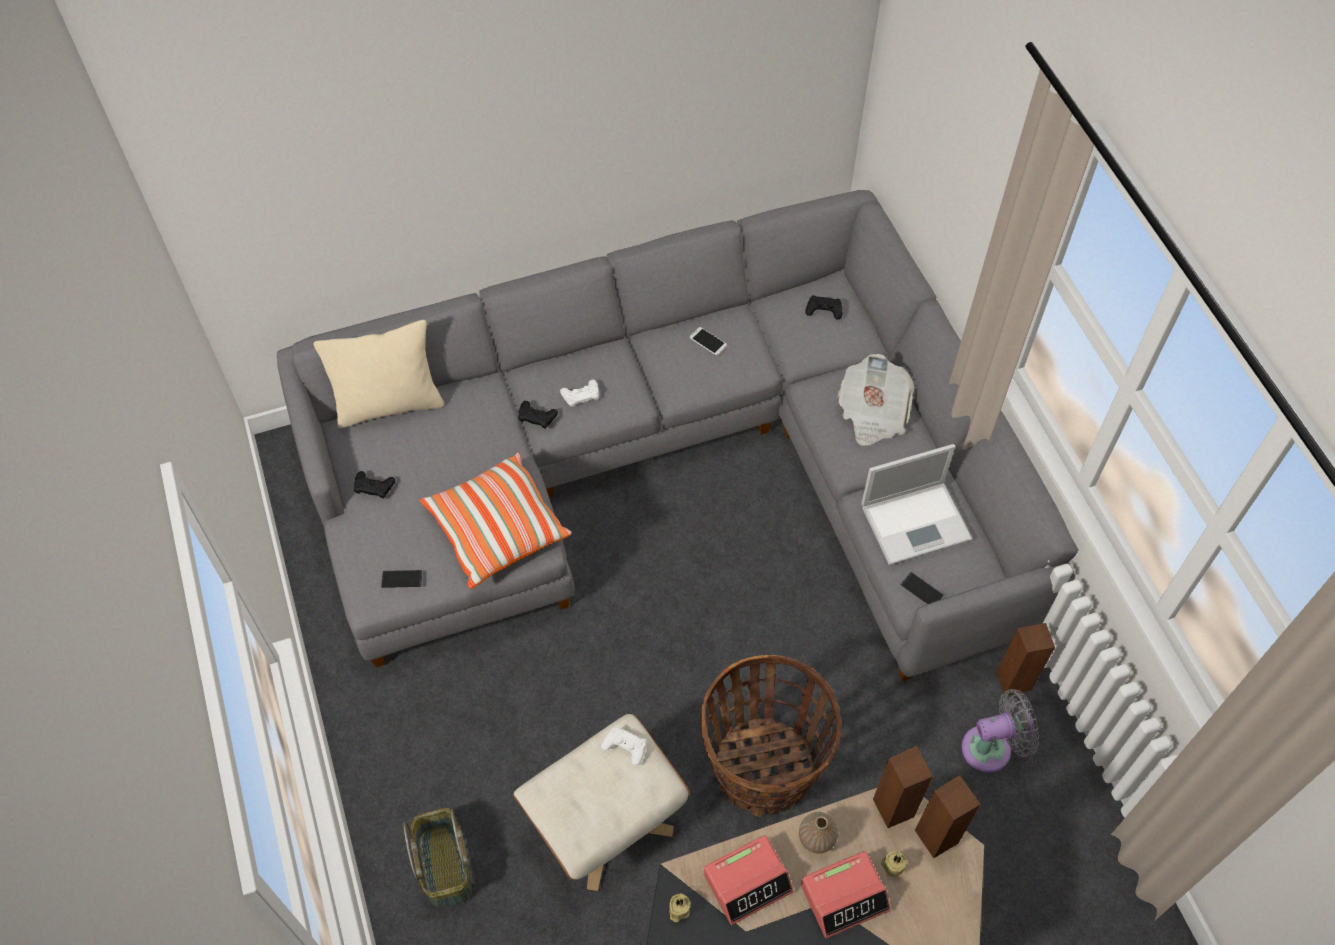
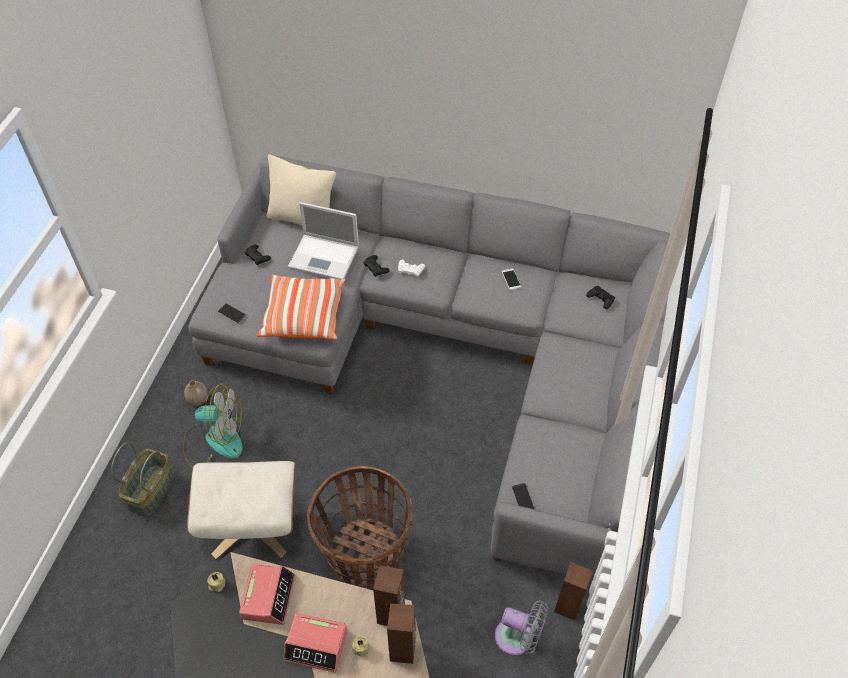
camera: 35 degrees right, 5 degrees down
(472, 753) = (214, 440): none -> fan
(625, 747) = (272, 477): white game controller -> none
(748, 882) = (268, 596): alarm clock -> alarm clock turned 90 degrees counterclockwise
(816, 839) = (329, 600): vase -> vase (198, 400)
(872, 413) = (580, 375): newspaper -> none
(917, 521) = (554, 455): laptop -> laptop (325, 257)

